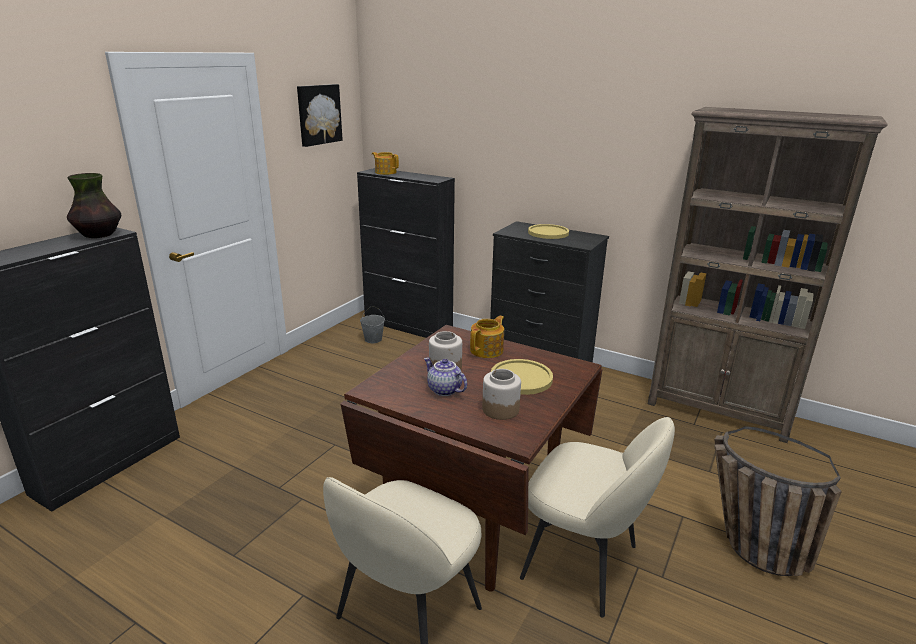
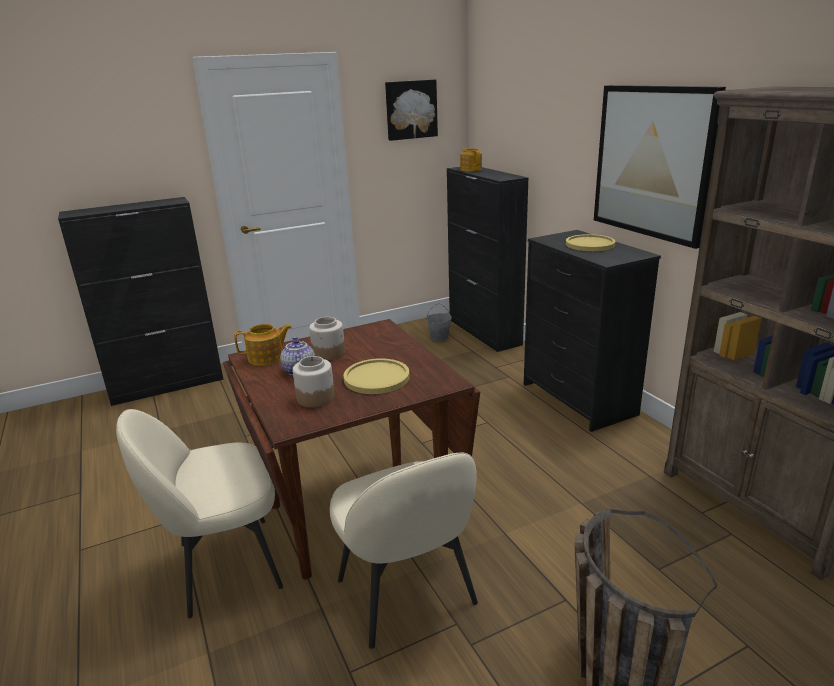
camera: 35 degrees right, 0 degrees up
(99, 235) = (164, 202): vase -> none
(487, 350) = (387, 347): teapot -> teapot (267, 358)
(594, 162) = (653, 162): none -> picture

